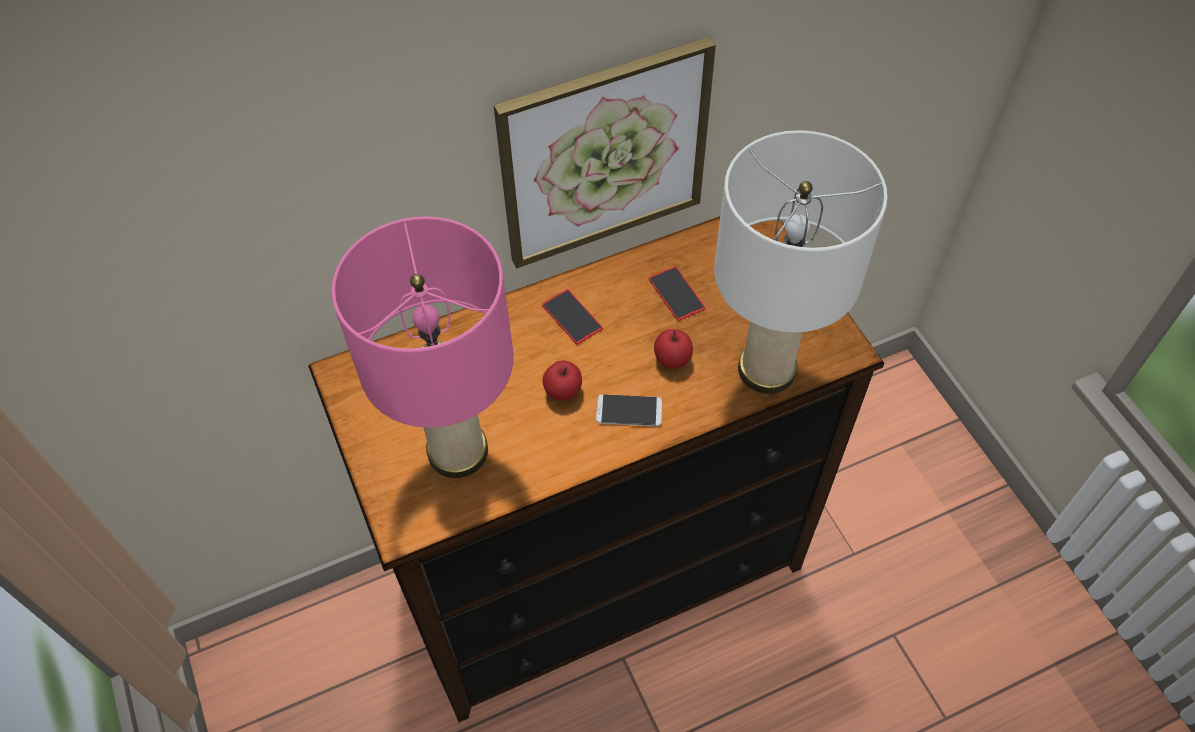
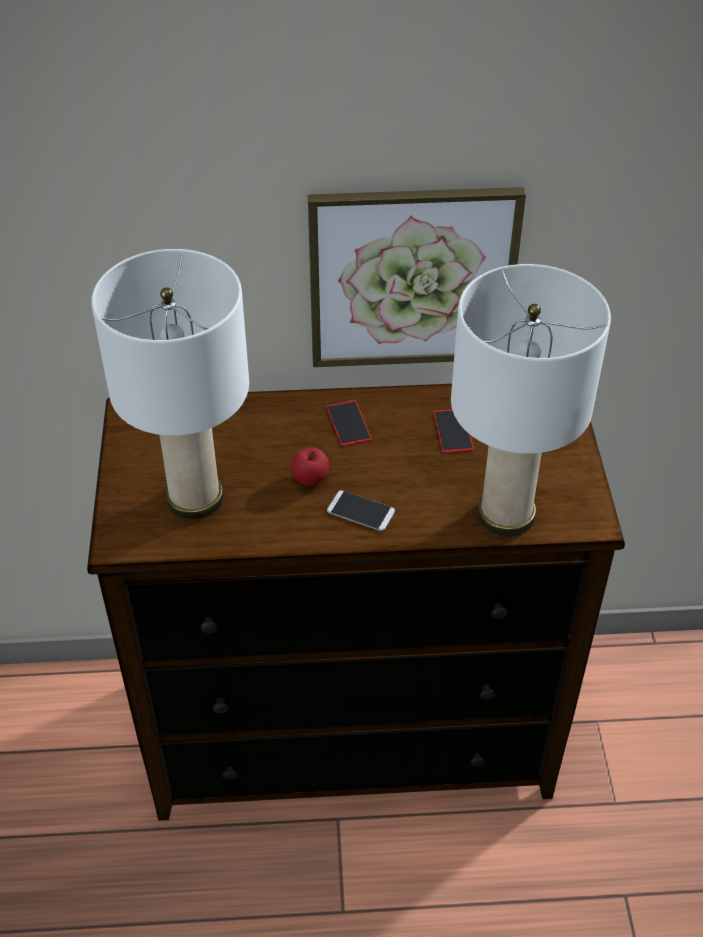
camera: 20 degrees right, 10 degrees down
(458, 450) = (195, 498): pink table lamp -> white table lamp
(672, 358) = (422, 481): apple -> none

